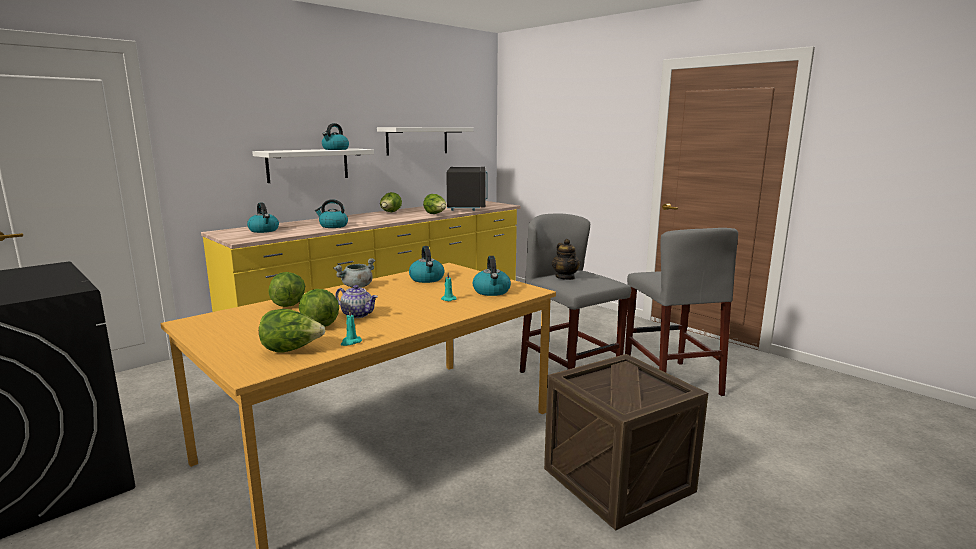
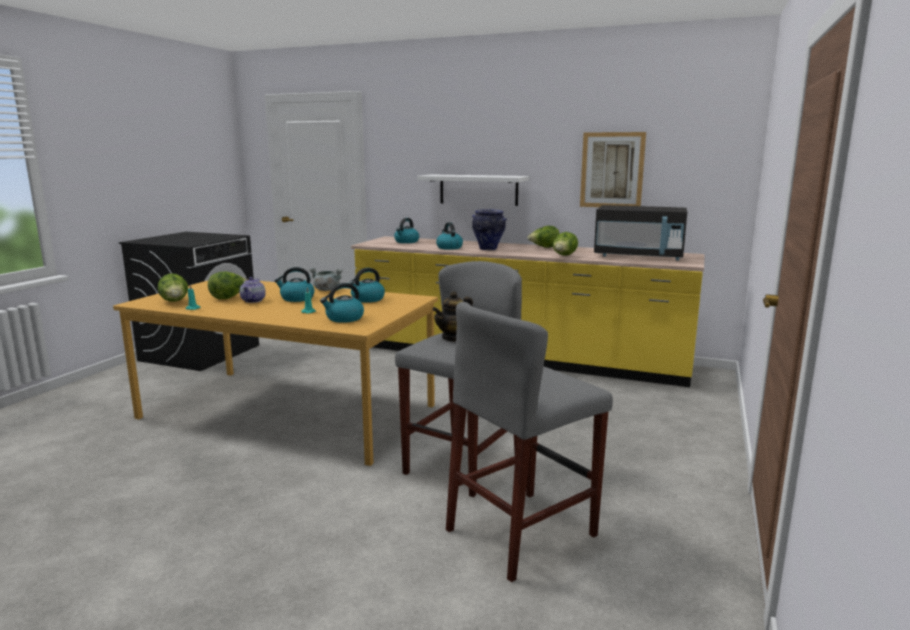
camera: 65 degrees right, 0 degrees up
(289, 303) = (271, 286): lettuce -> none
(335, 149) = (491, 176): kettle -> kettle (296, 298)
(366, 221) = (488, 249): none -> vase
(417, 140) = (612, 170): white shelf -> picture
(467, 206) = (638, 256): black microwave -> black microwave turned 45 degrees clockwise
(618, 480) = (253, 522): crate -> none

